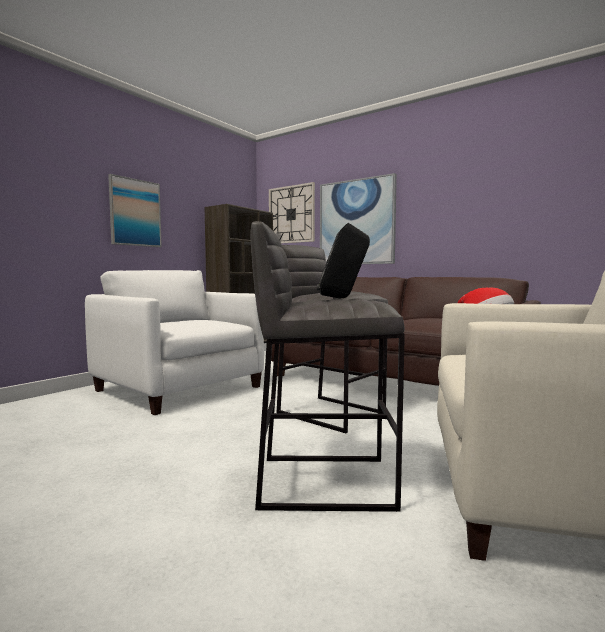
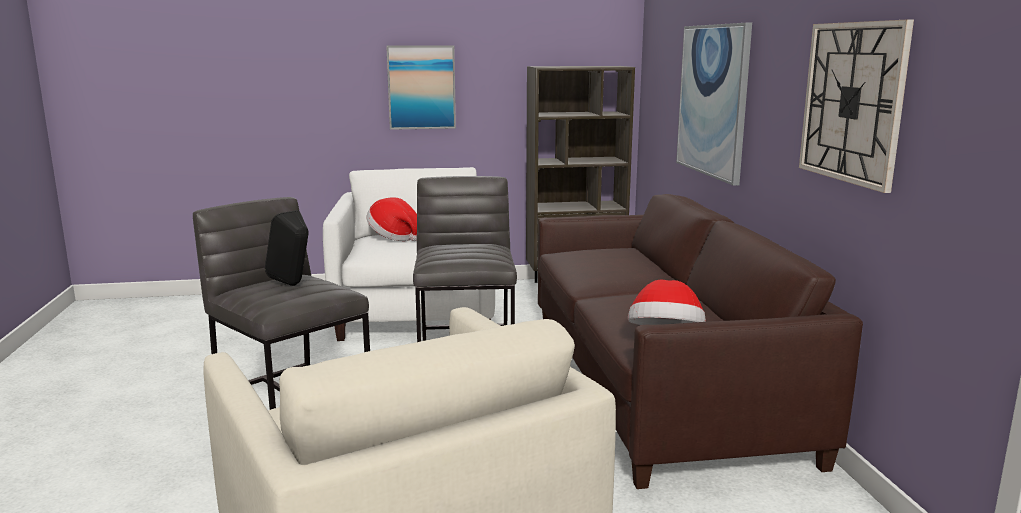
camera: 45 degrees right, 10 degrees up
(167, 322) = (394, 237): none -> hat
(291, 214) = (664, 70): wall clock -> wall clock (852, 102)

